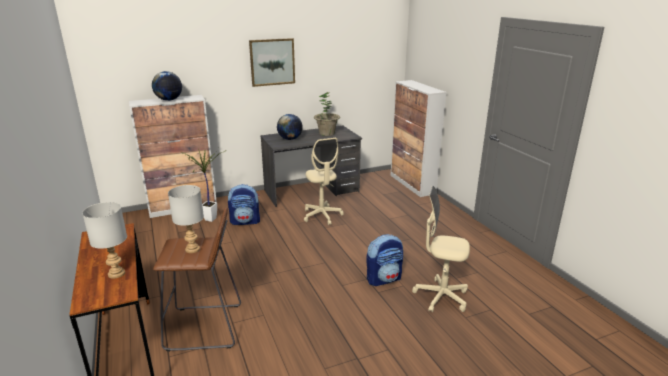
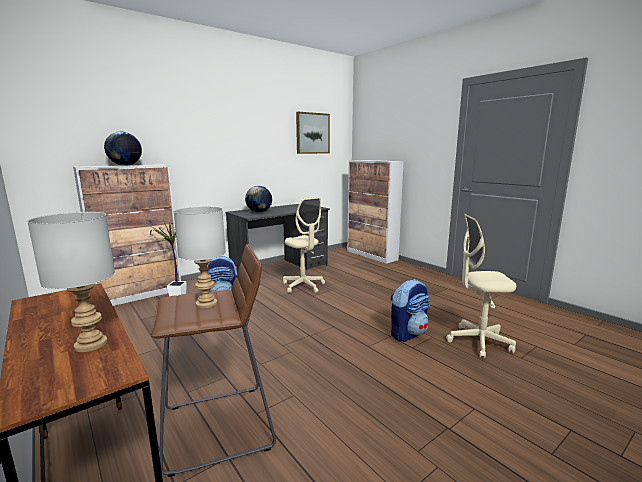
camera: 15 degrees left, 10 degrees down
(272, 62) = (236, 135): picture -> picture (312, 133)
(326, 133) = (293, 207): potted plant -> none

